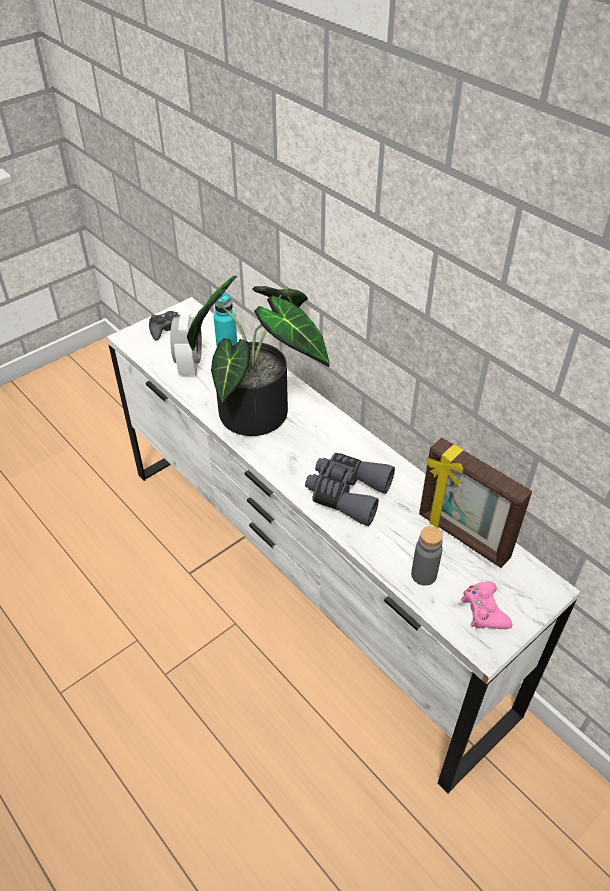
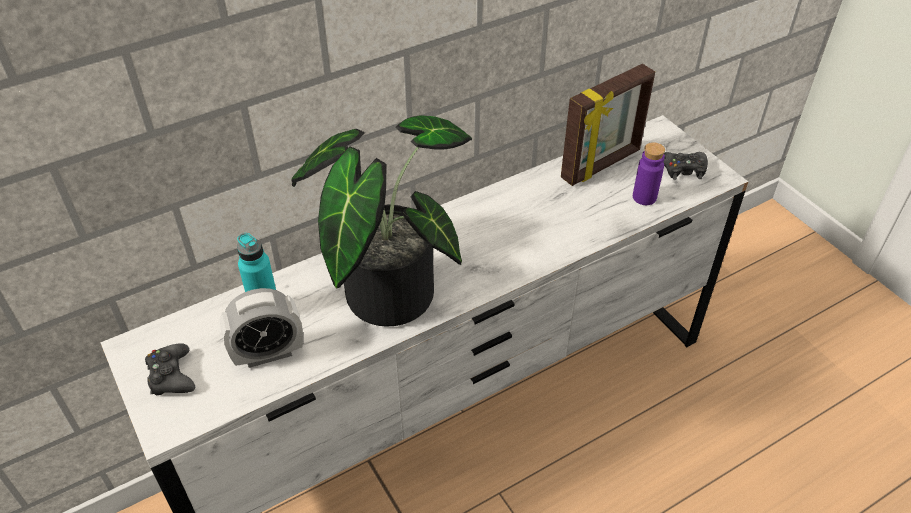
camera: 80 degrees left, 0 degrees up
(189, 365) = (268, 353): alarm clock -> alarm clock turned 150 degrees clockwise
(347, 493) = (536, 232): grey binoculars -> none
(423, 575) = (644, 197): grey bottle -> purple bottle
(484, 610) = (683, 169): pink game controller -> black game controller

